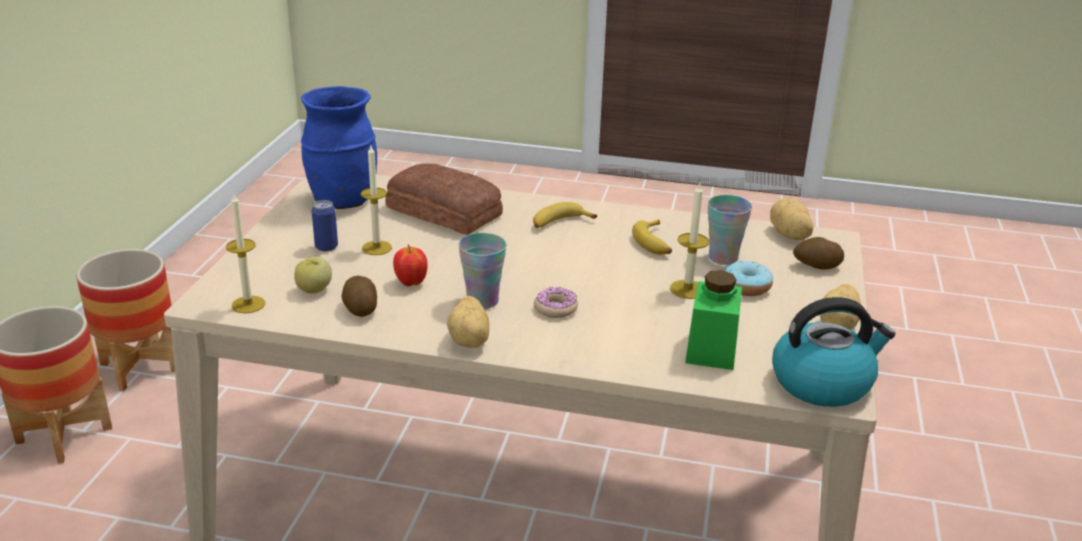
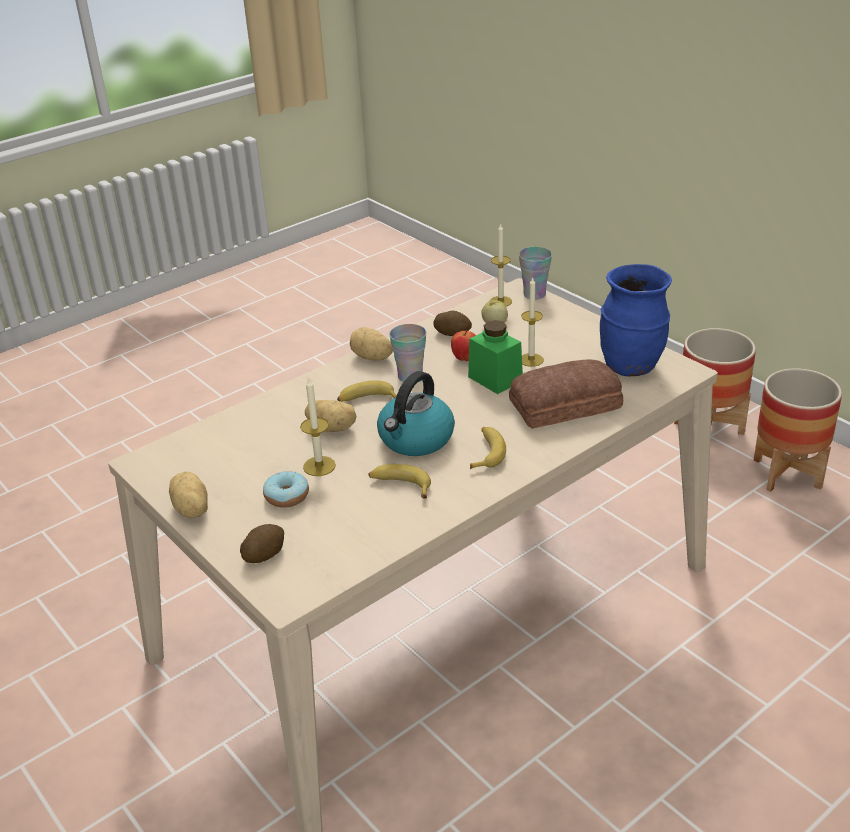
camera: 130 degrees right, 5 degrees up
(326, 247) = (553, 342): can -> none
(555, 308) = (367, 400): donut -> banana
(711, 350) = (245, 438): green jar -> green jar (495, 379)
(723, 258) = (337, 509): cup -> cup (534, 294)
(789, 235) = (325, 573): potato -> potato (332, 428)
(823, 382) = (159, 462): kettle -> kettle (416, 439)

